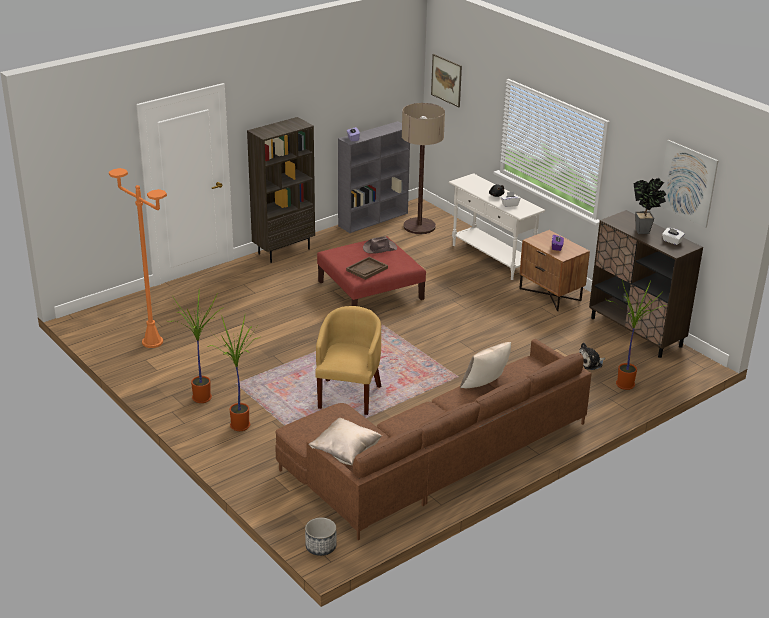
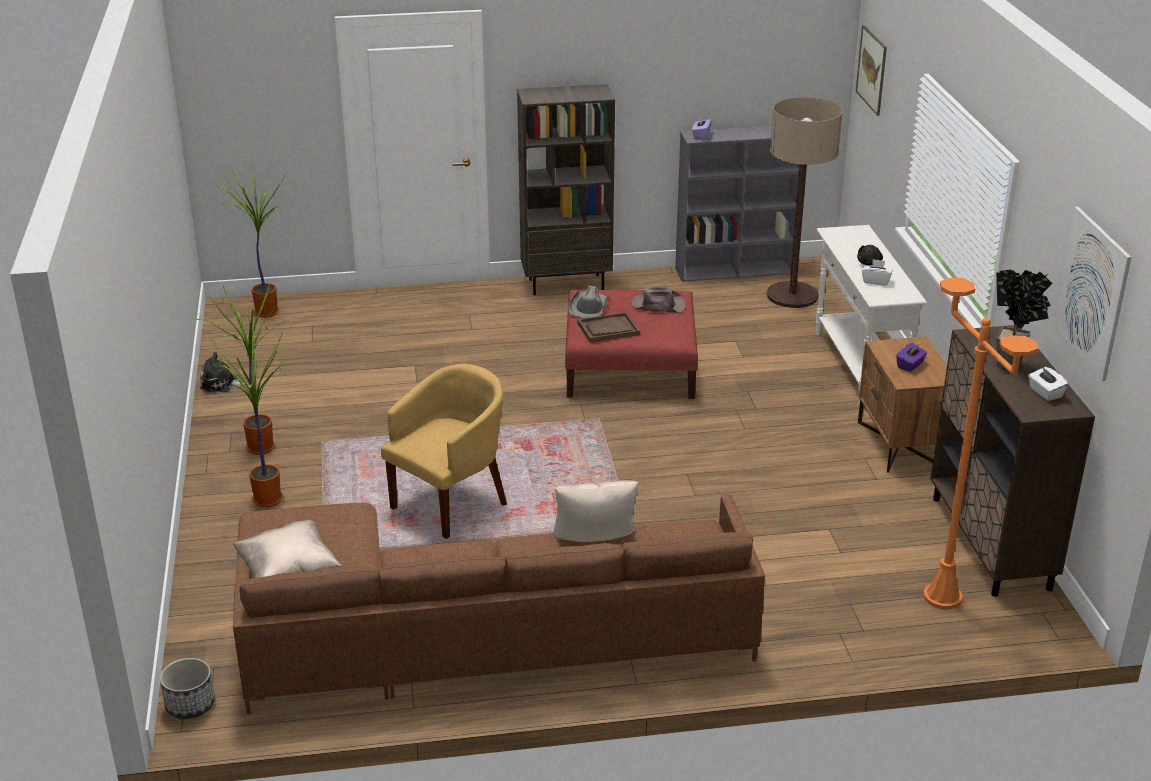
camera: 30 degrees right, 0 degrees up
(152, 342) = (279, 358): orange floor lamp -> orange floor lamp (942, 597)
(342, 259) = (588, 307): none -> grey hat
(591, 363) = (863, 568): plush toy -> plush toy (221, 384)
(623, 385) = (885, 620): potted plant -> potted plant (265, 312)

